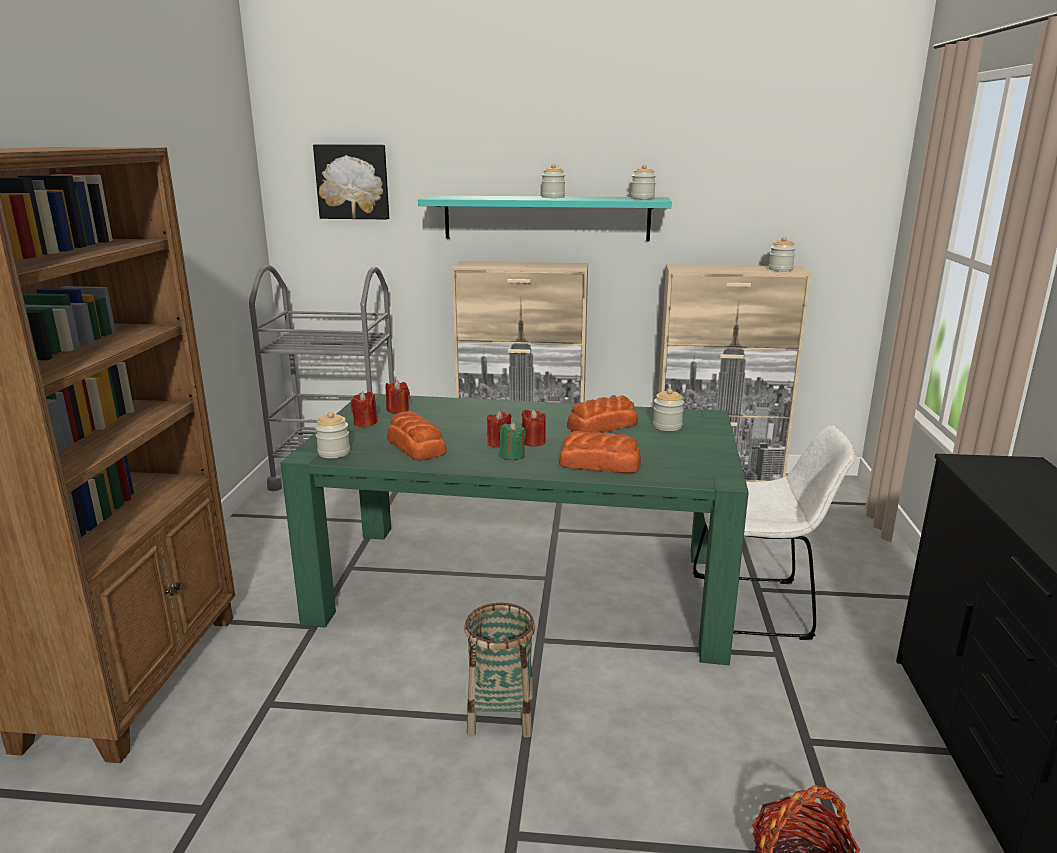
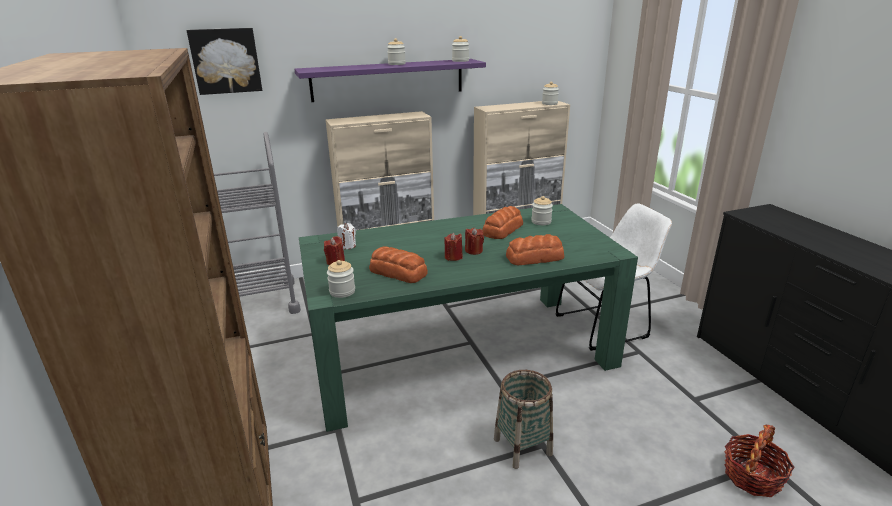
camera: 25 degrees left, 5 degrees up
(398, 410) = (347, 246): red candle -> white candle
(512, 455) = (472, 264): green candle -> none
(546, 218) = (388, 80): turquoise shelf -> purple shelf

